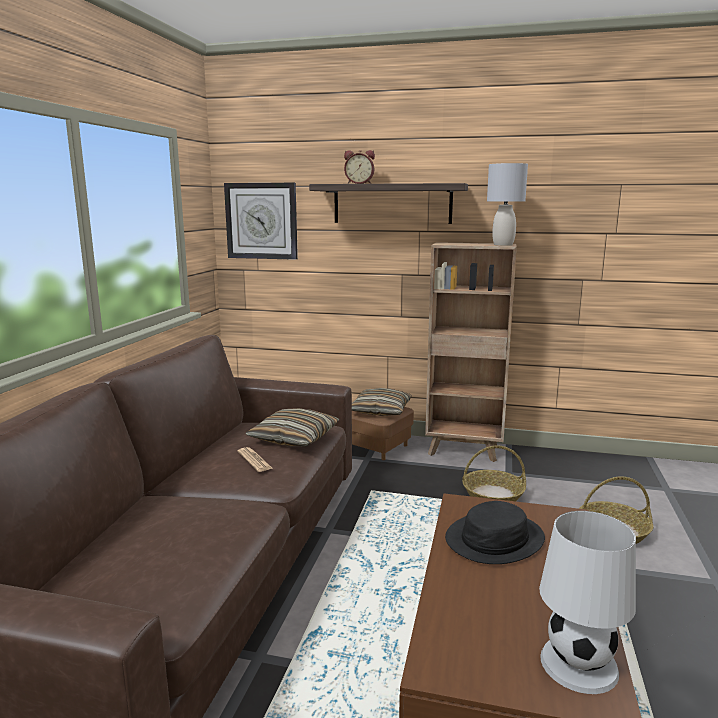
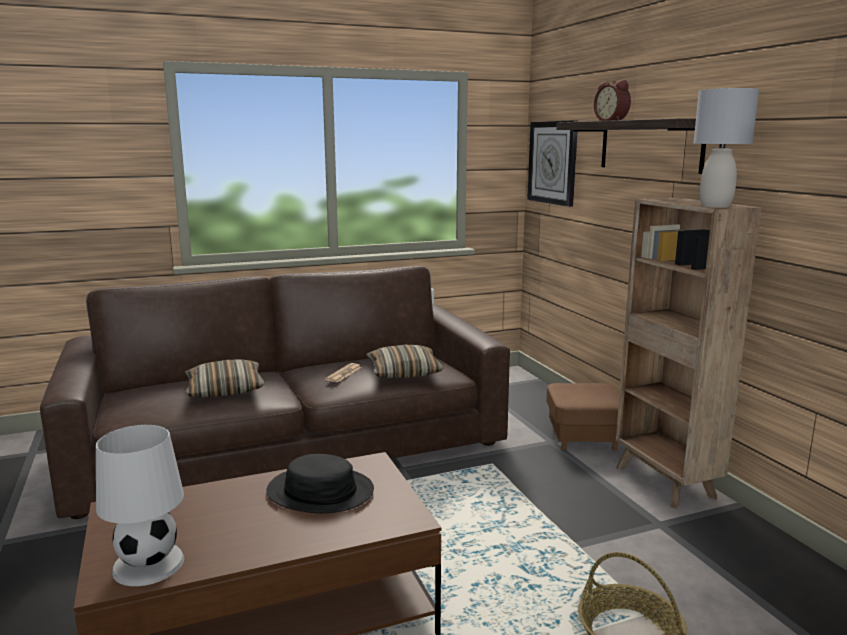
camera: 55 degrees right, 0 degrees up
(380, 410) = (586, 394): pillow -> pillow (225, 390)
(493, 495) = (589, 528): basket -> none

